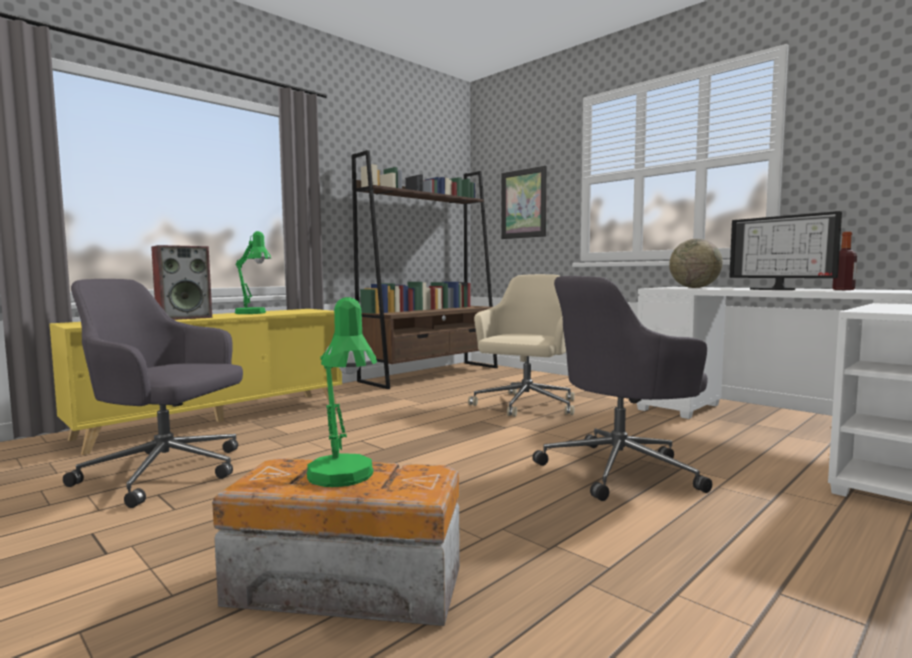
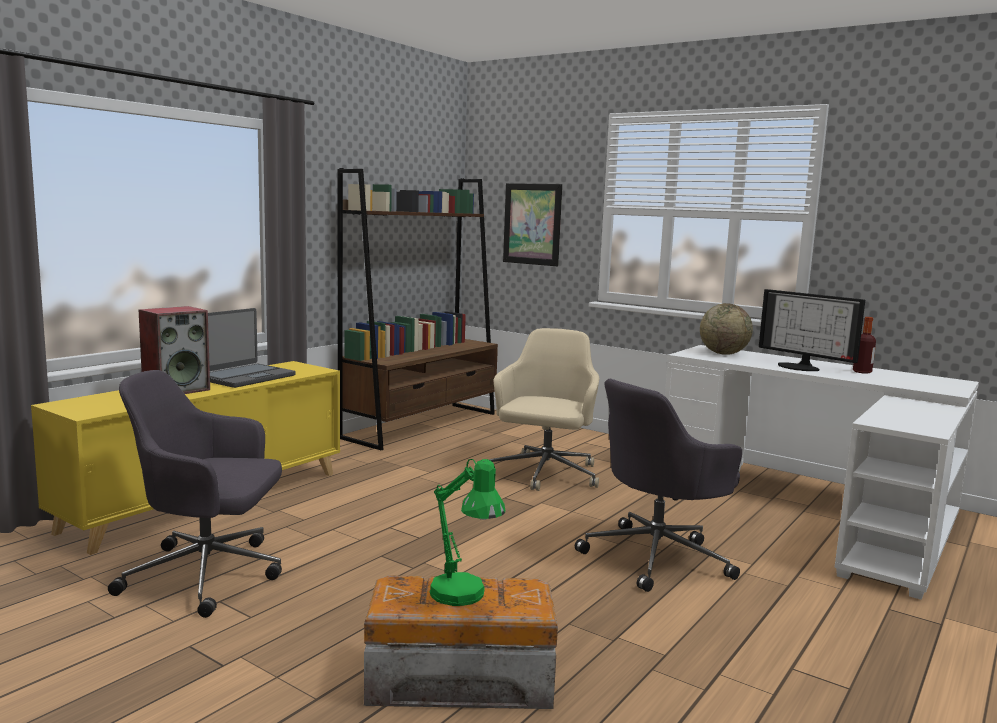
camera: 10 degrees left, 5 degrees up
(253, 313) = (245, 377): green table lamp -> laptop

